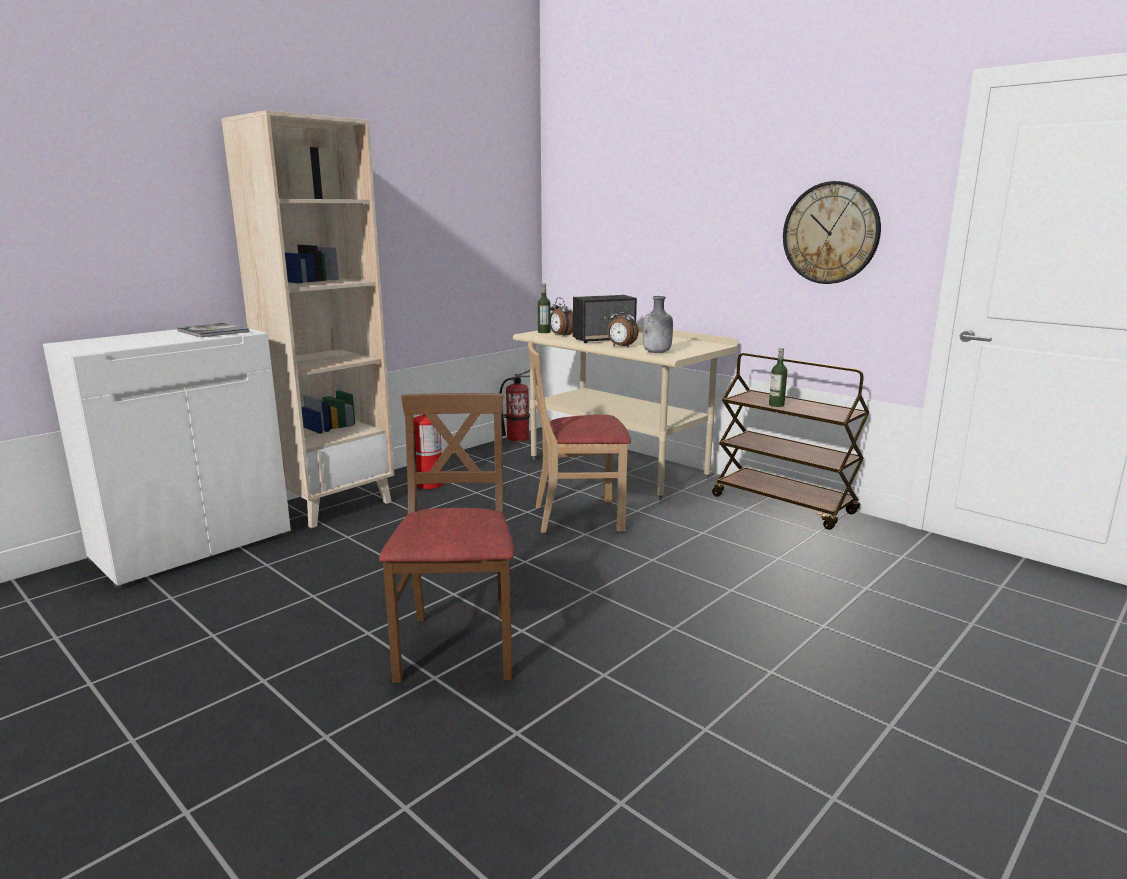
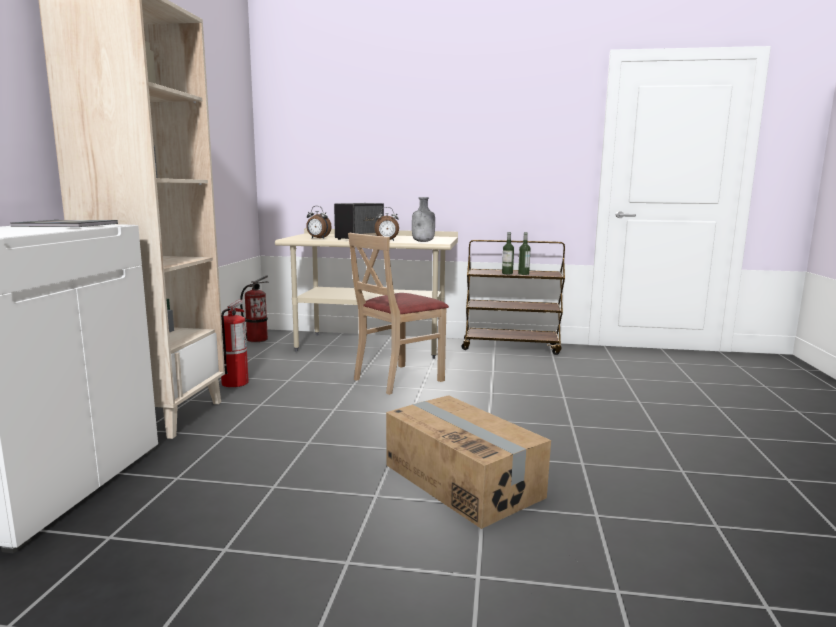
camera: 35 degrees left, 5 degrees down
(458, 646) = (463, 480): brown chair -> cardboard box
(544, 332) = (296, 237): bottle -> bottle (523, 274)
(831, 233) = (523, 152): wall clock -> none

